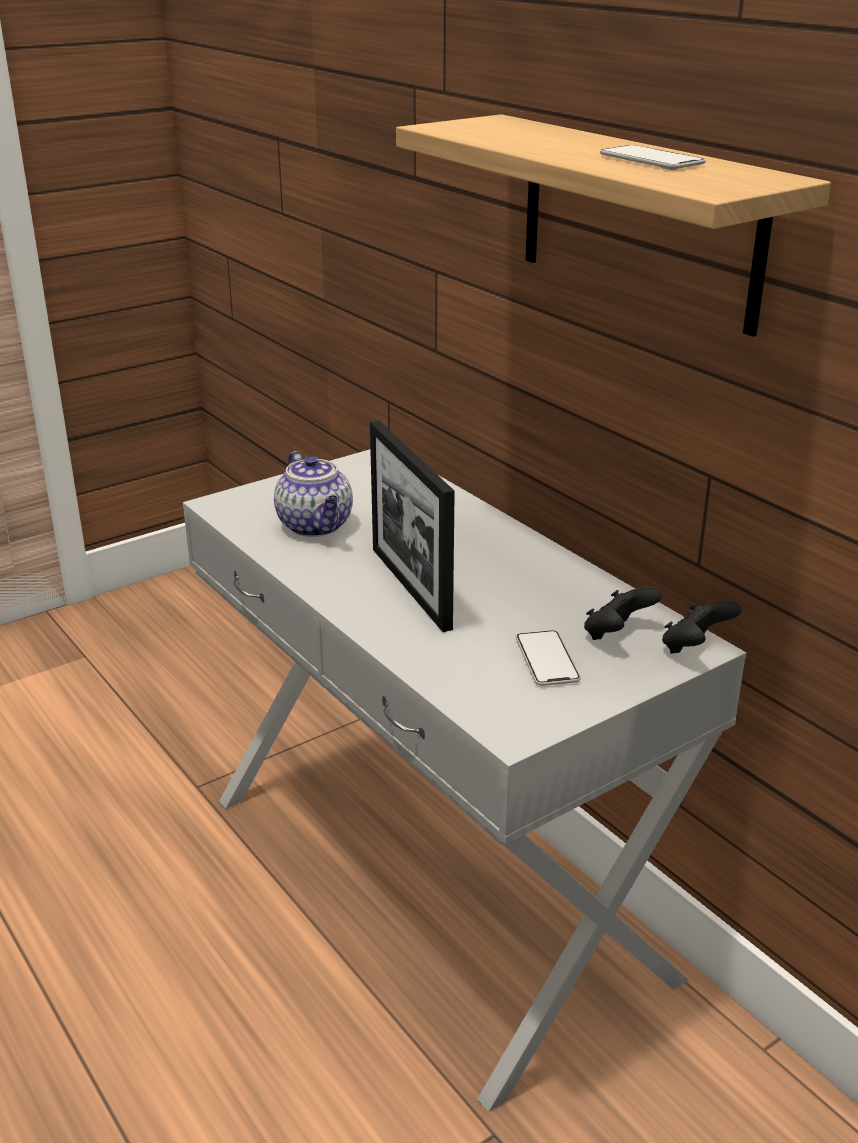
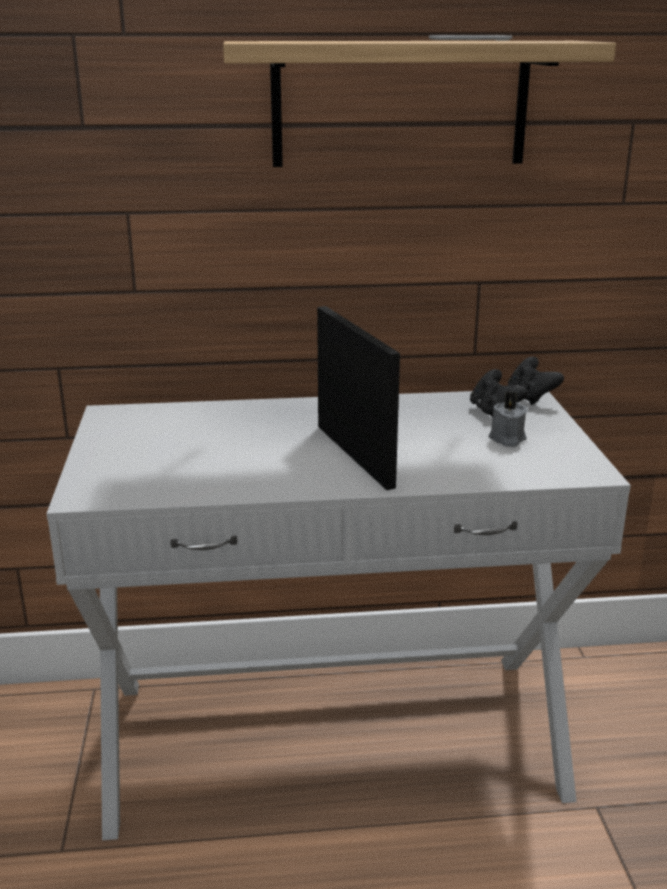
camera: 60 degrees left, 5 degrees down
(316, 526) = (198, 465): teapot -> none
(410, 587) = (354, 455): picture frame -> picture frame turned 120 degrees counterclockwise
(547, 659) = (506, 439): phone -> grey candle

